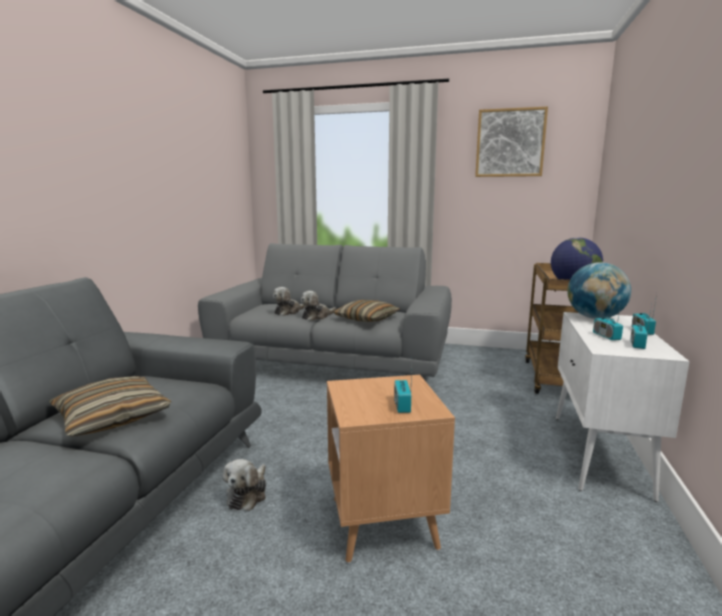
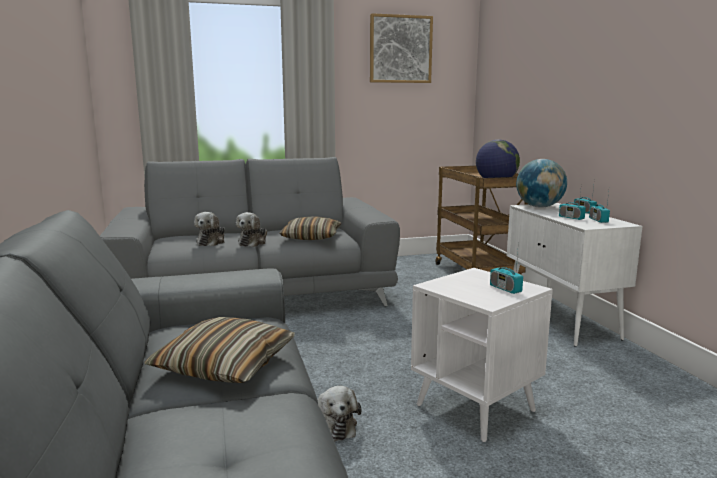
camera: 30 degrees left, 0 degrees up
(383, 522) = (475, 407): brown side table -> white side table

